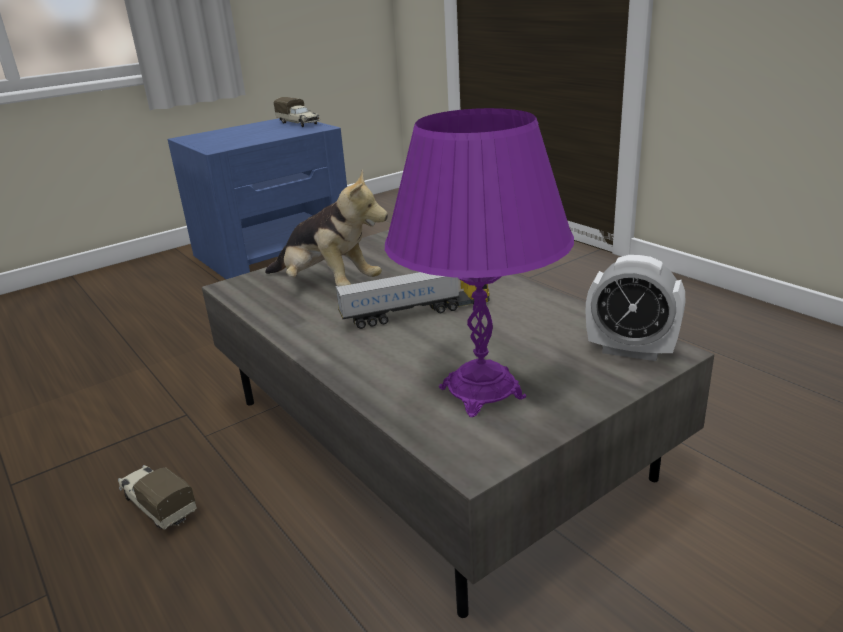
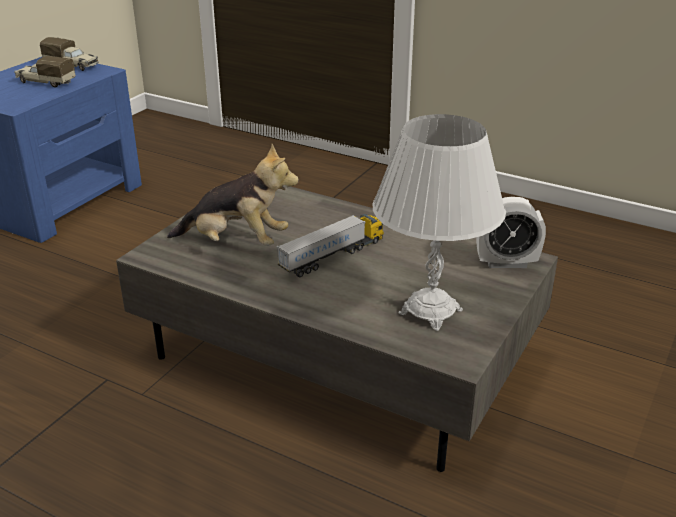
camera: 25 degrees left, 5 degrees up
(157, 505) = (149, 459): toy truck -> toy truck (45, 82)
(481, 392) = (430, 311): purple table lamp -> white table lamp

